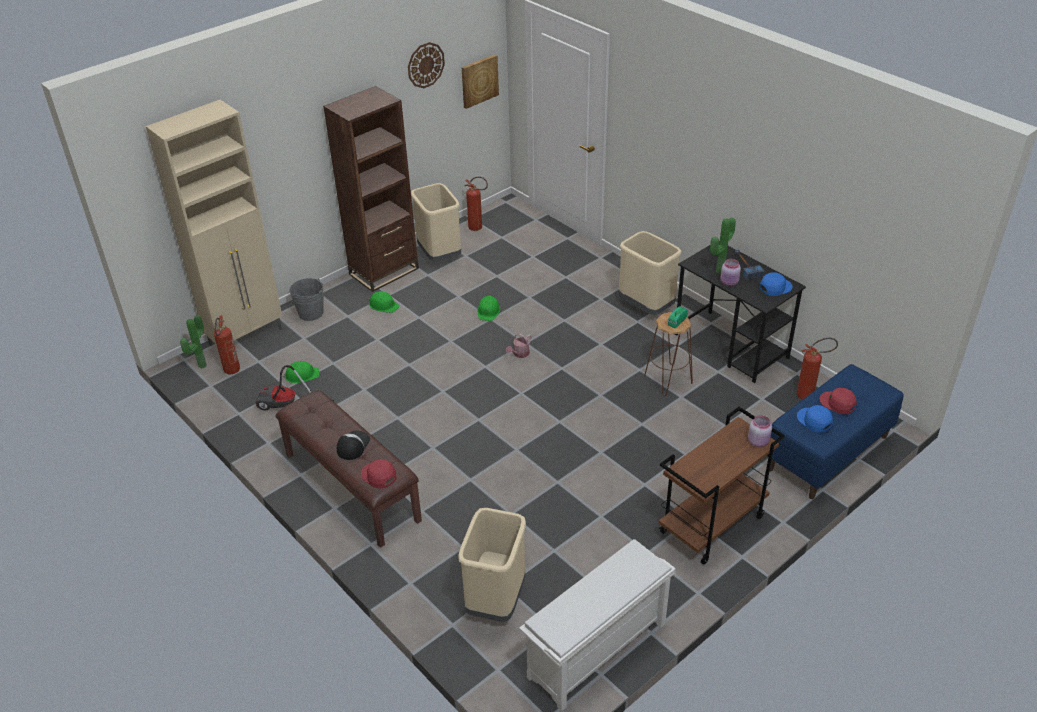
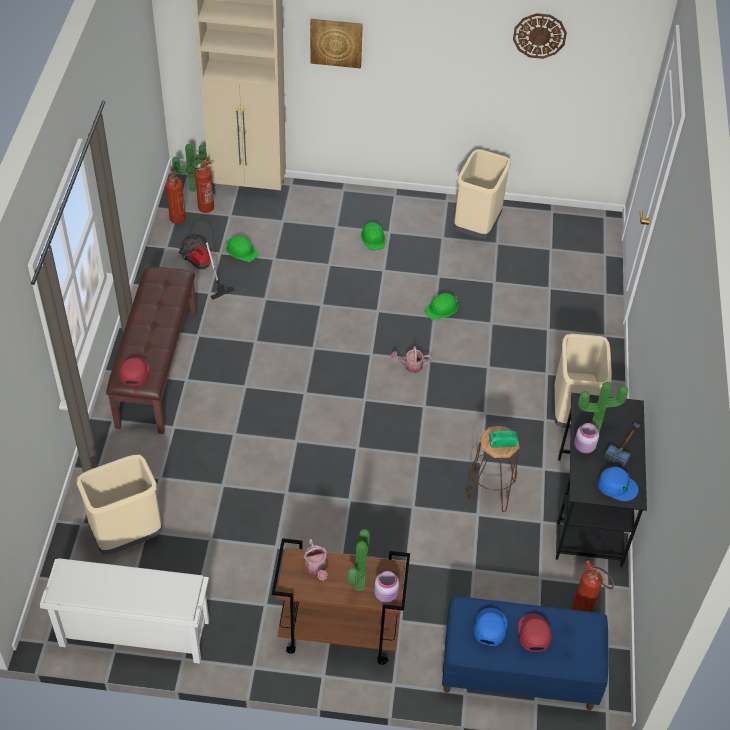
camera: 45 degrees right, 10 degrees up
(311, 313) = (315, 203): grey bucket -> none
(353, 445) = (150, 335): cap -> none
(384, 271) = (414, 208): brown bookcase -> none
(478, 228) = (544, 225): fire extinguisher -> fire extinguisher (178, 221)
(479, 80) = (609, 80): picture -> picture (336, 42)
(700, 464) = (316, 568): none -> watering can
(736, 452) = (357, 586): none -> potted plant

